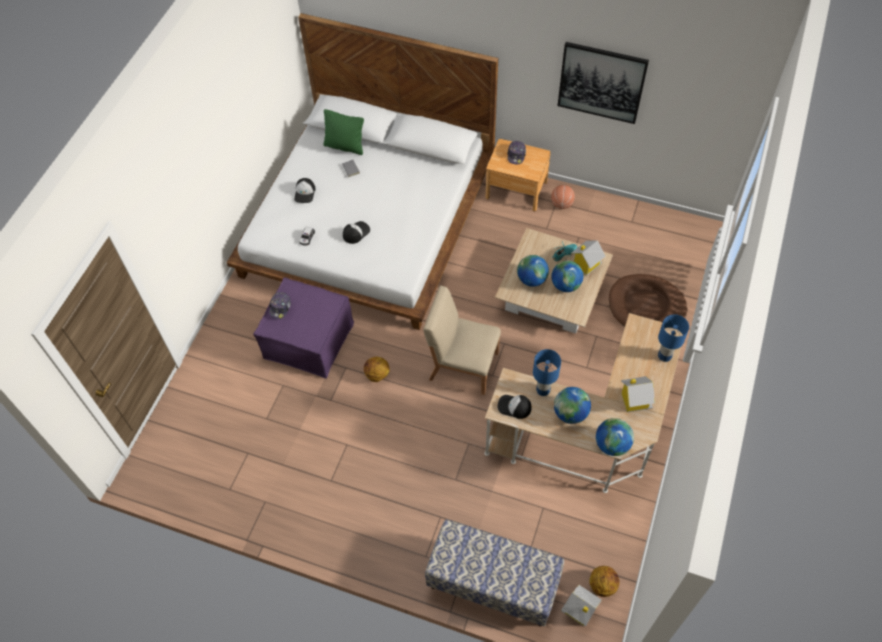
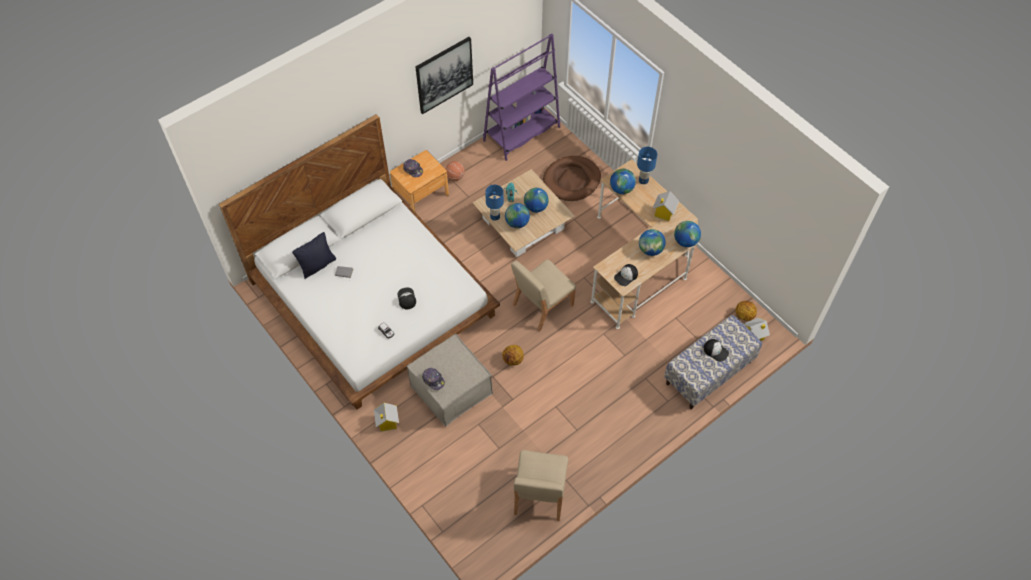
camera: 60 degrees left, 0 degrees up
(234, 484) = (539, 494): none -> beige chair
(305, 193) = (343, 312): cap -> cap (716, 351)
(308, 340) = (451, 389): purple ottoman -> beige ottoman
(345, 146) = (317, 265): green pillow -> black pillow
(543, 390) = (624, 255): blue table lamp -> blue table lamp (495, 217)
(586, 264) = (528, 187): toy house -> toy house (387, 422)
(633, 340) = (621, 189): none -> globe
(667, 229) = (522, 134): none -> purple bookcase

